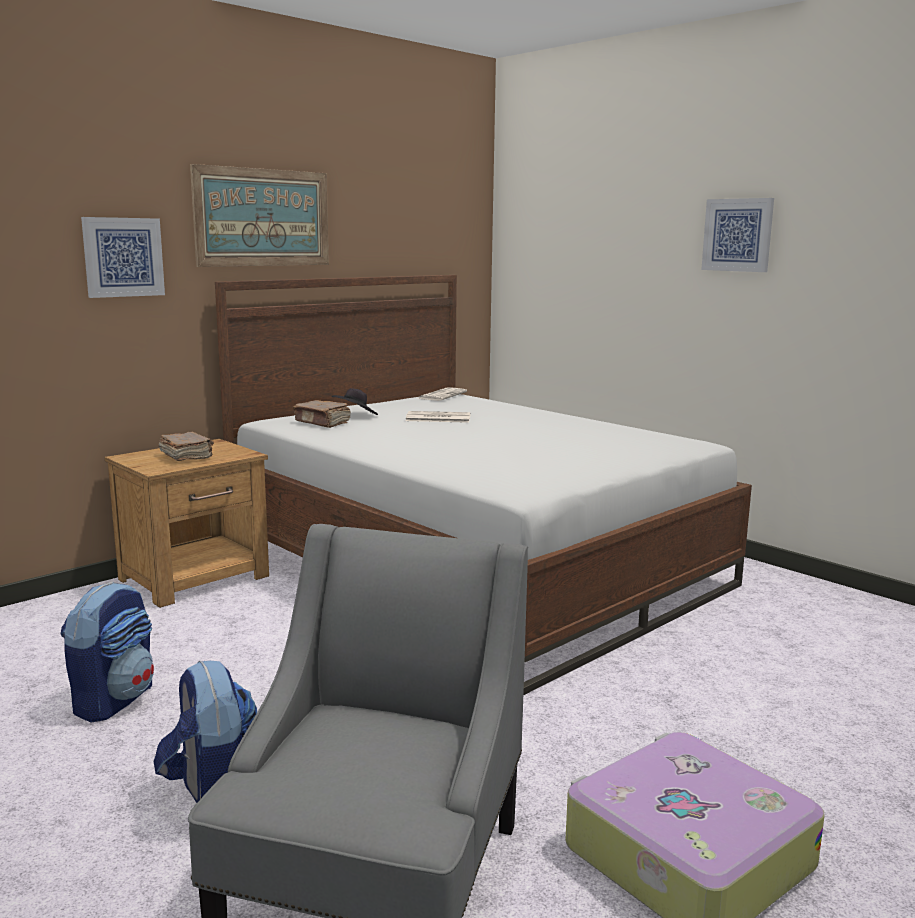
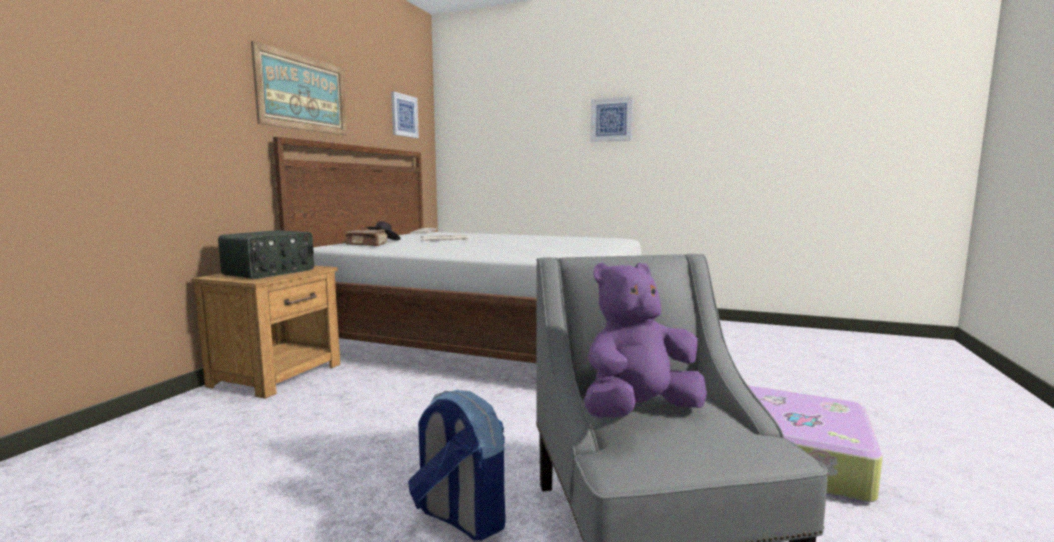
camera: 25 degrees left, 5 degrees down
(114, 700) = (289, 469): backpack -> none
(123, 257) = (201, 107): picture -> picture (404, 115)
(186, 456) = (270, 272): brown book -> radio
(337, 740) = (639, 411): none -> purple plush toy

